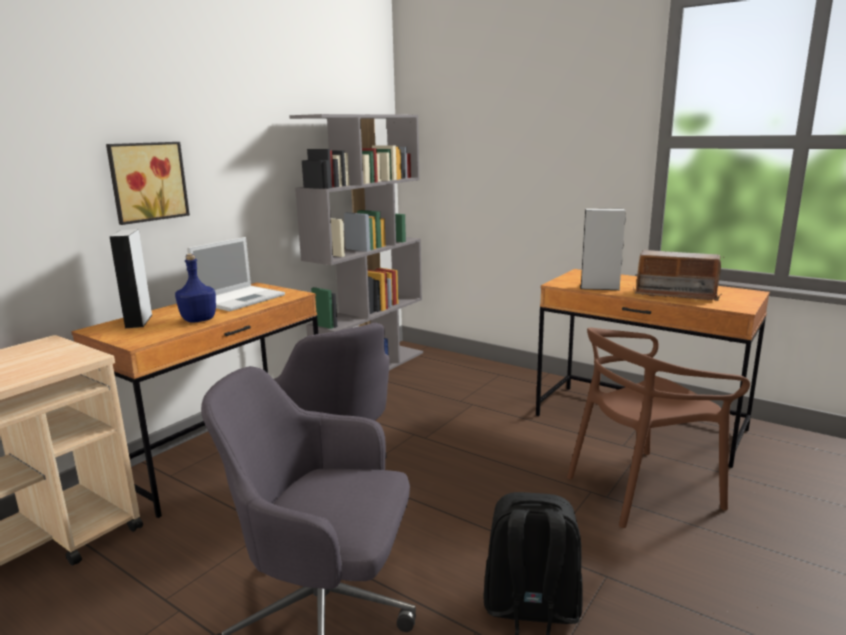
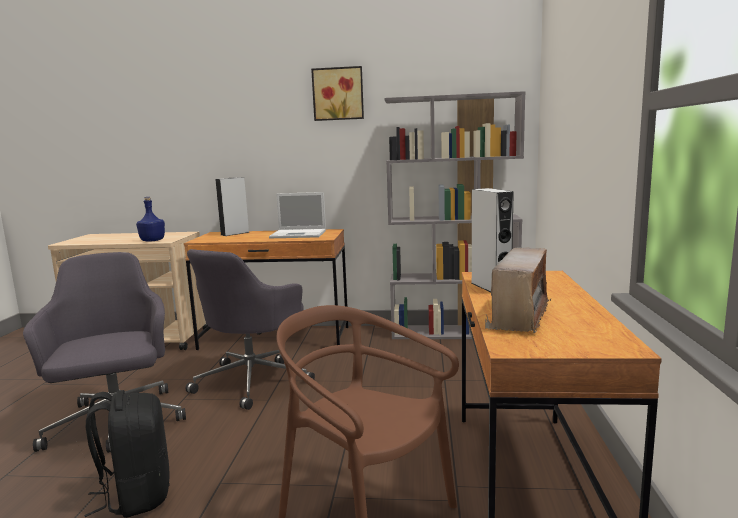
camera: 60 degrees right, 5 degrees down
(147, 181) = (267, 149): picture -> picture (338, 94)
(199, 319) = (247, 238): blue bottle -> blue bottle (153, 240)
(675, 295) = (520, 315): radio -> radio turned 150 degrees counterclockwise

